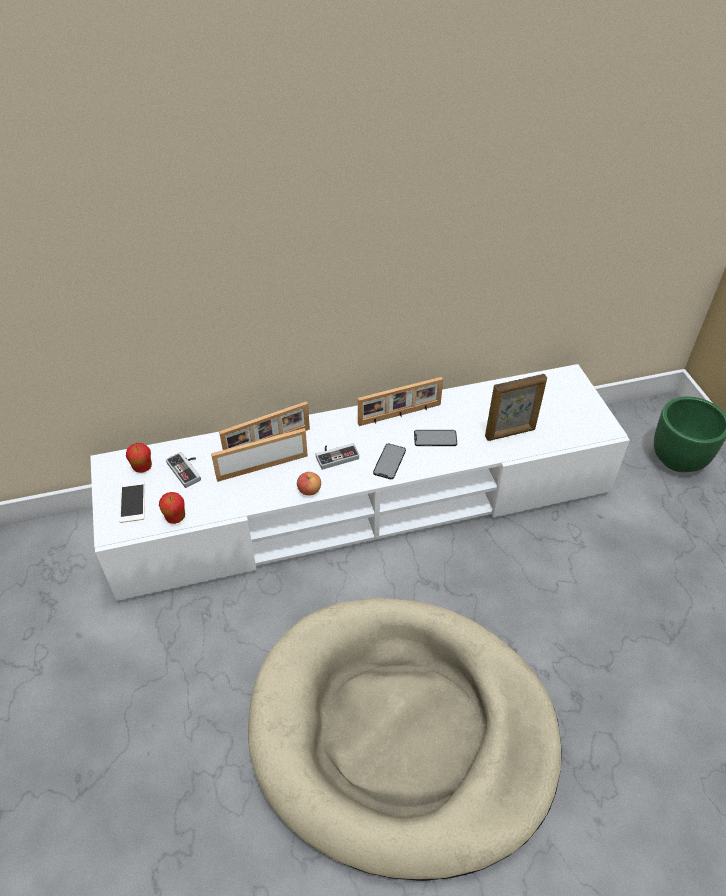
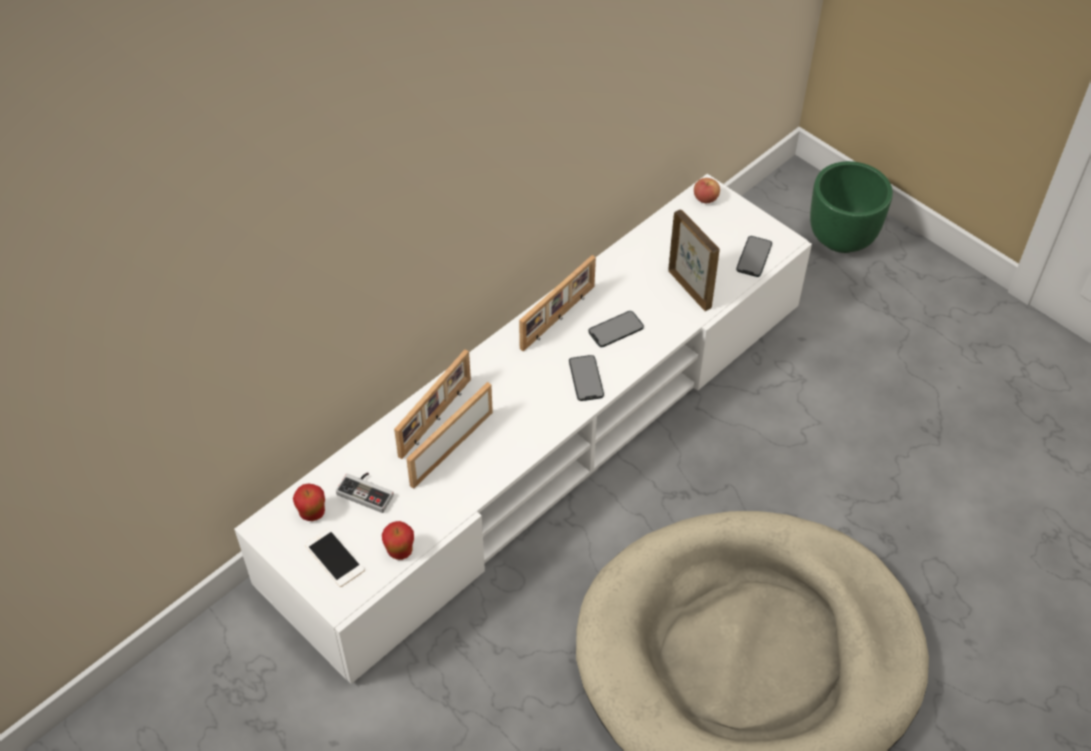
camera: 30 degrees left, 5 degrees up
(309, 490) = (524, 450): apple -> apple (705, 198)
(336, 455) = (523, 397): game controller -> none
(510, 433) = (690, 289): picture frame -> picture frame turned 75 degrees counterclockwise
(576, 431) = (754, 256): none -> phone

